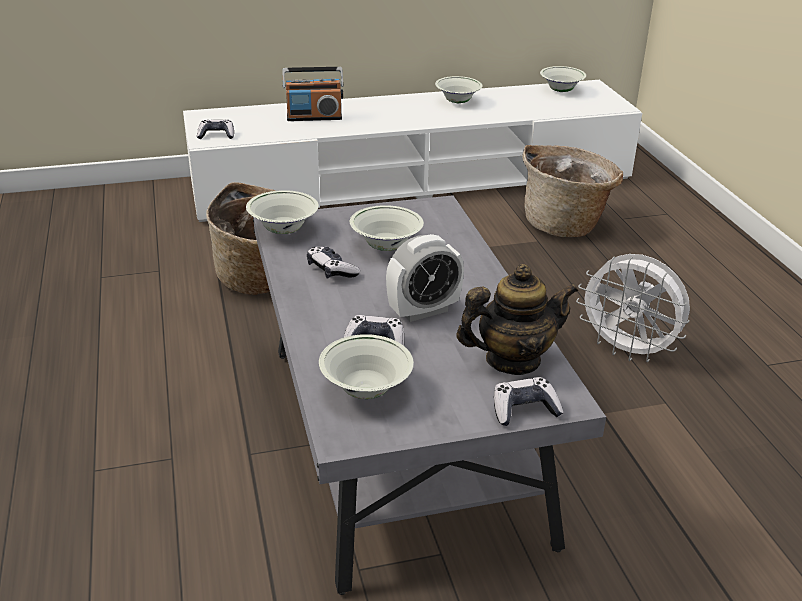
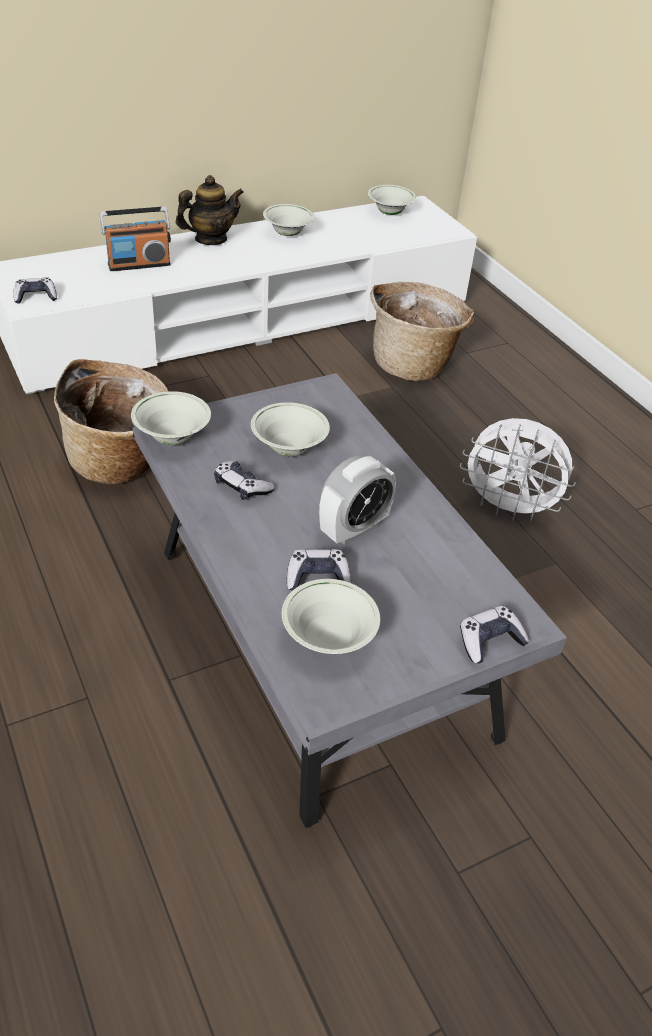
camera: 15 degrees left, 10 degrees up
(512, 360) = (460, 581): teapot -> teapot (210, 239)

